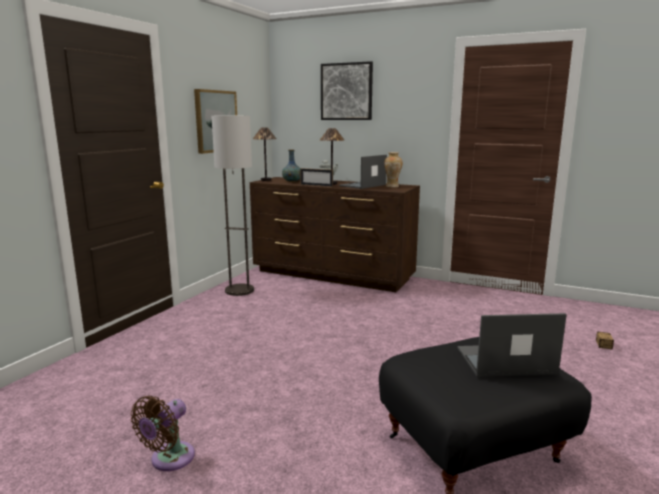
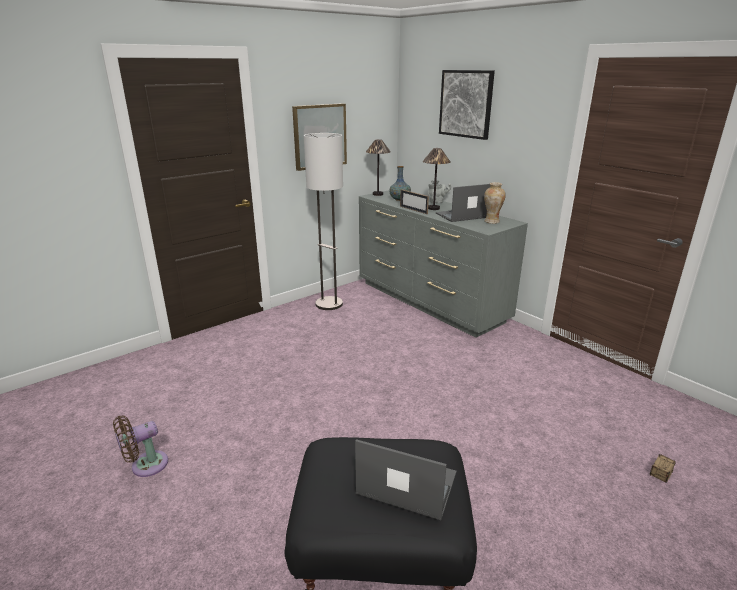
camera: 25 degrees right, 10 degrees up
(333, 275) = (430, 302): brown dresser -> grey dresser

